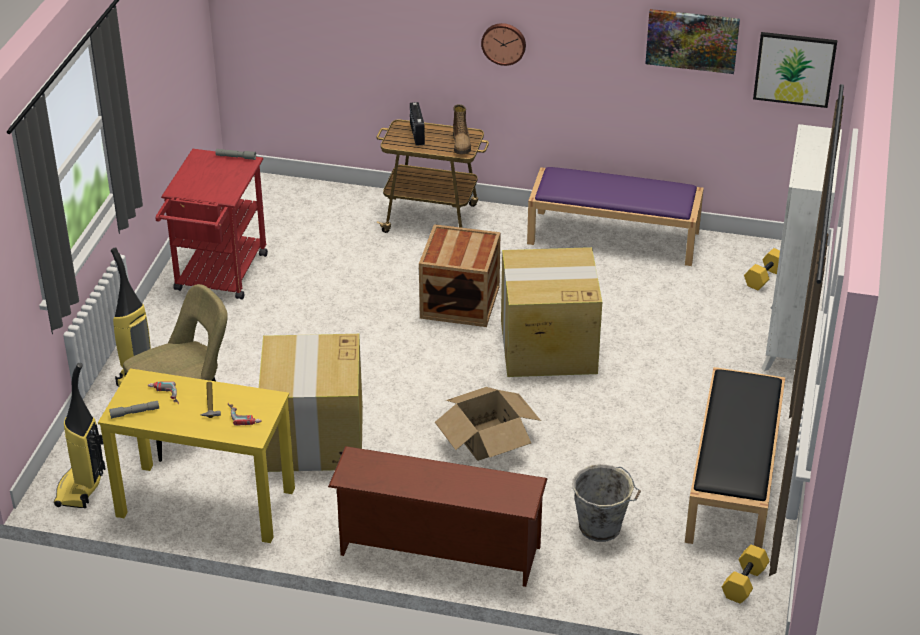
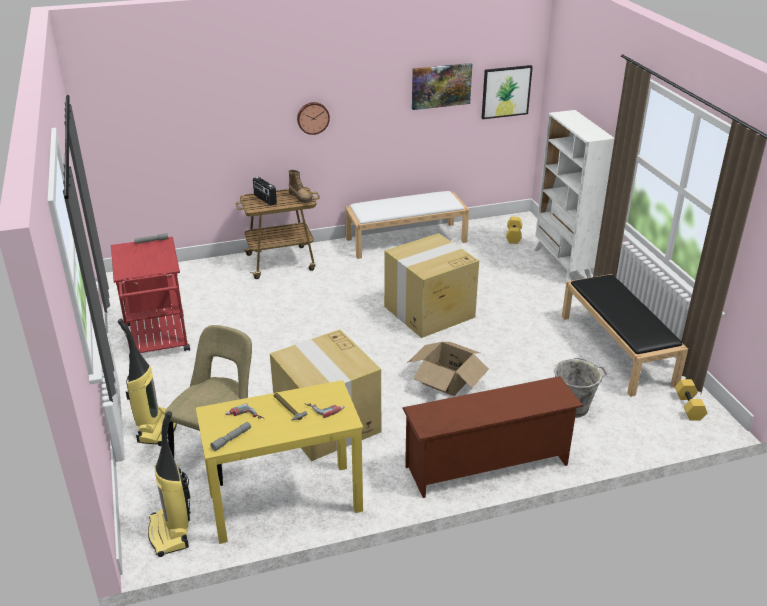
camera: 30 degrees left, 5 degrees down
(460, 302) = (347, 304): crate -> none
(614, 237) = (406, 240): purple bench -> white bench

